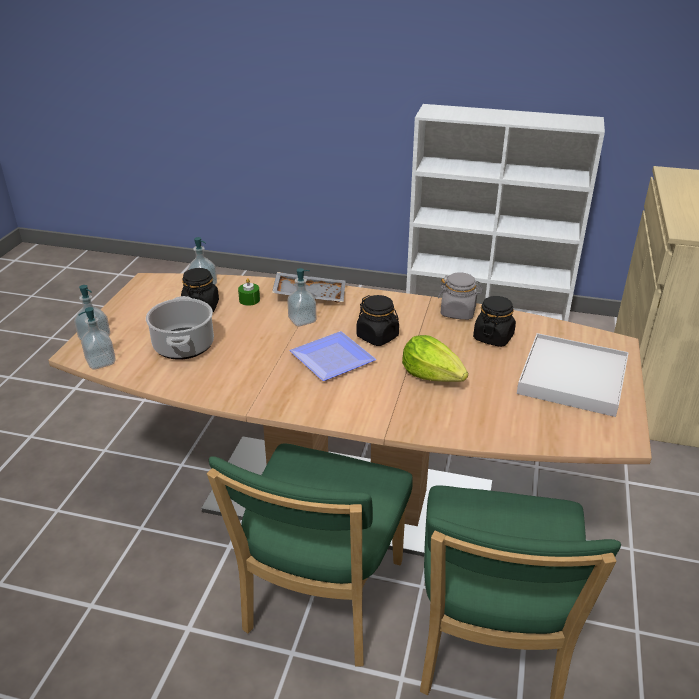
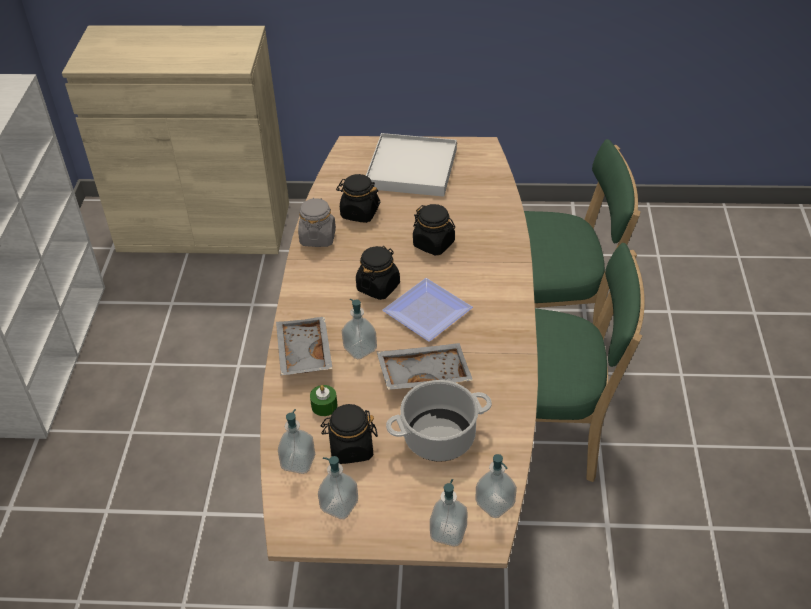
camera: 100 degrees left, 10 degrees up
(154, 298) = (339, 505): none -> soap dispenser
(257, 347) = (424, 373): none -> grey tray
(433, 376) = (434, 244): lettuce -> black jar

